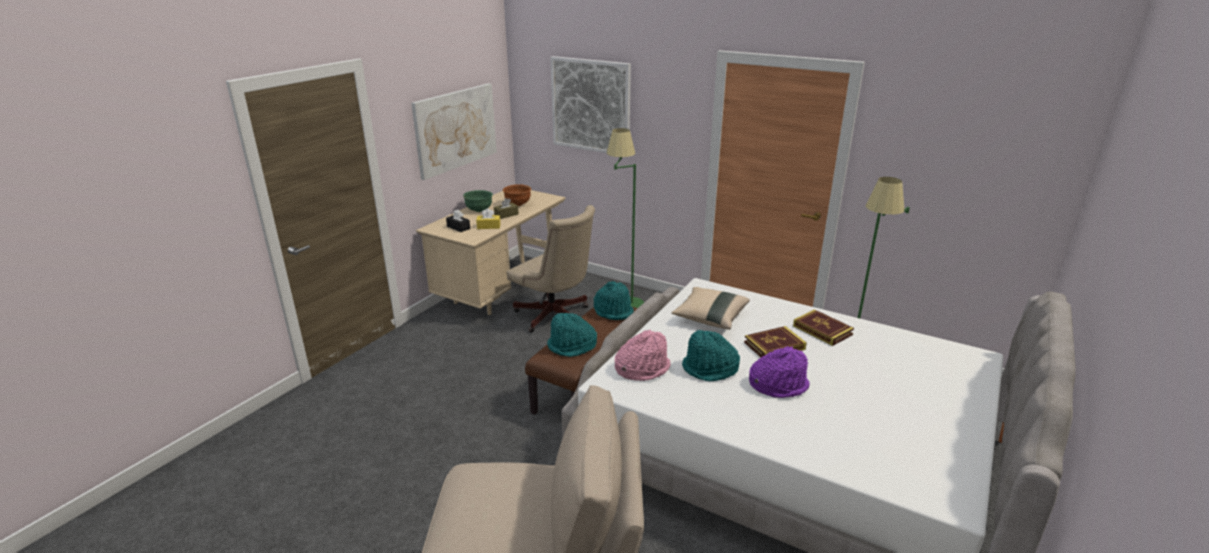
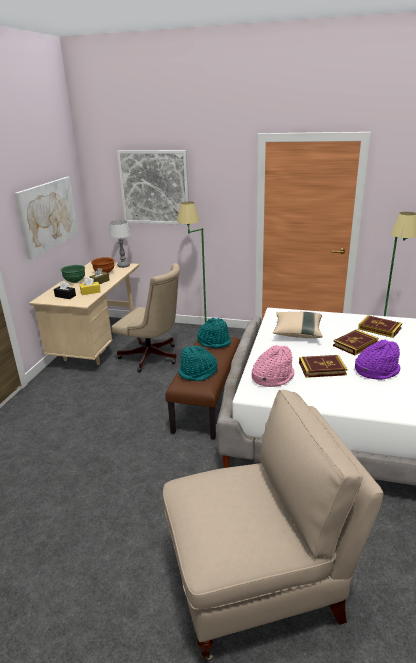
camera: 15 degrees left, 0 degrees up
(545, 197) = (123, 266): none -> table lamp
(710, 369) = (322, 368): turquoise hat -> book

